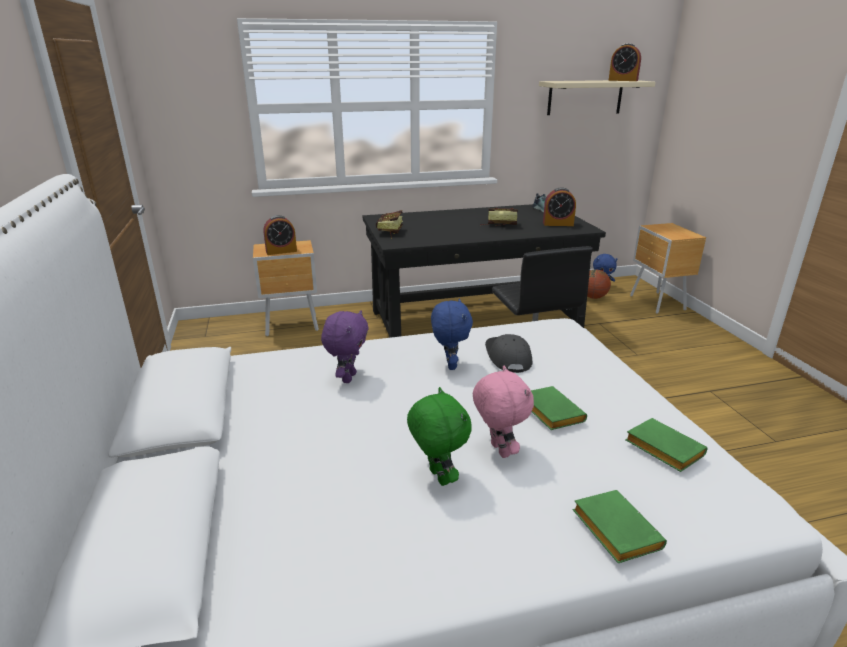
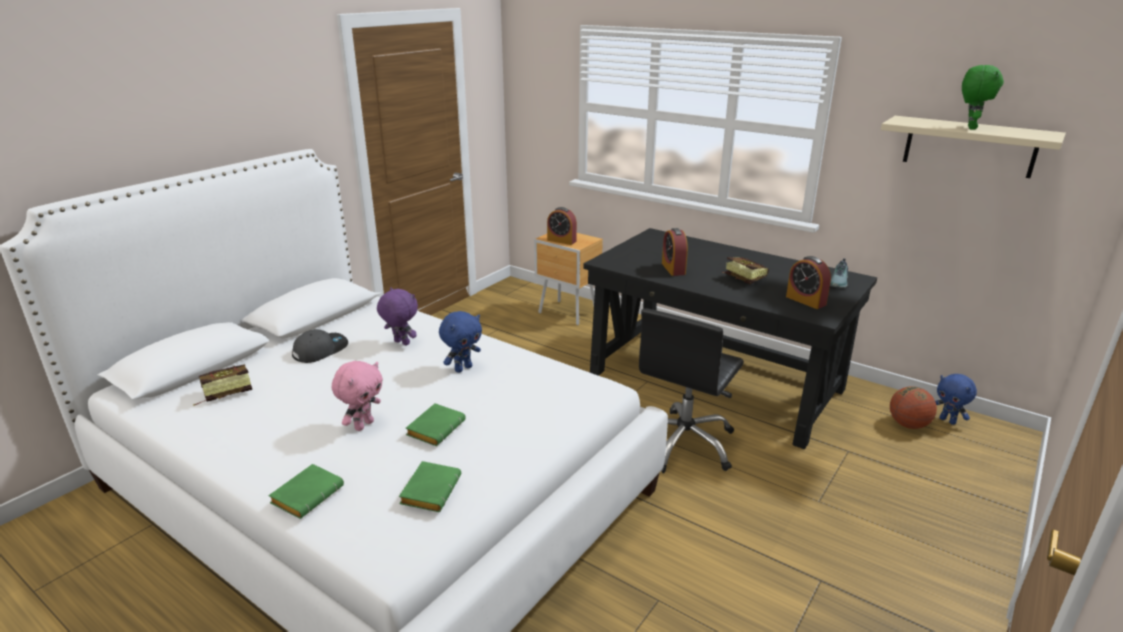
camera: 50 degrees right, 0 degrees up
(348, 377) = (401, 343): purple plush toy -> purple plush toy turned 120 degrees counterclockwise
(389, 233) = (626, 251): book -> book (222, 394)
(437, 477) = (313, 415): green plush toy -> green plush toy (970, 128)
(507, 357) = (506, 385): grey cap -> grey cap (320, 350)
(623, 80) = (1022, 132): alarm clock -> alarm clock (673, 269)
(657, 303) = (987, 475): brown nightstand -> none

